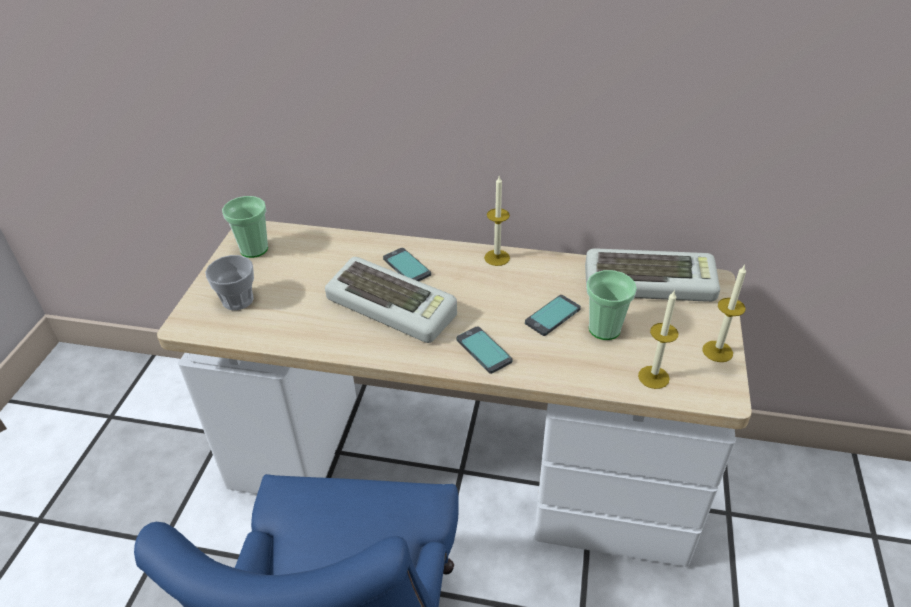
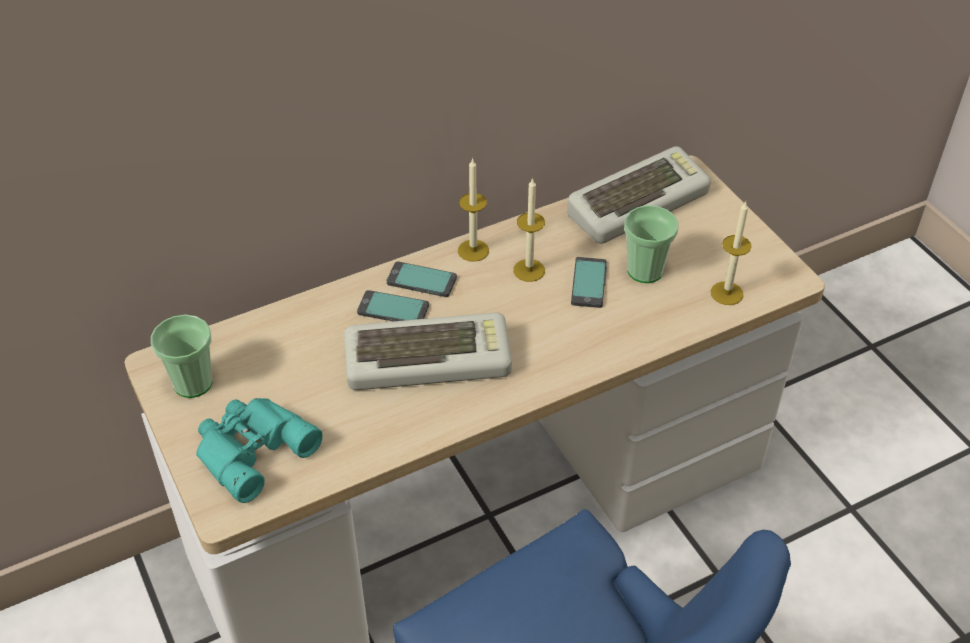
camera: 40 degrees left, 5 degrees up
(238, 300) = (250, 449): cup -> turquoise binoculars
(483, 351) = (564, 353): phone -> phone (421, 281)
(717, 351) = (752, 240): candle -> candle (529, 270)

